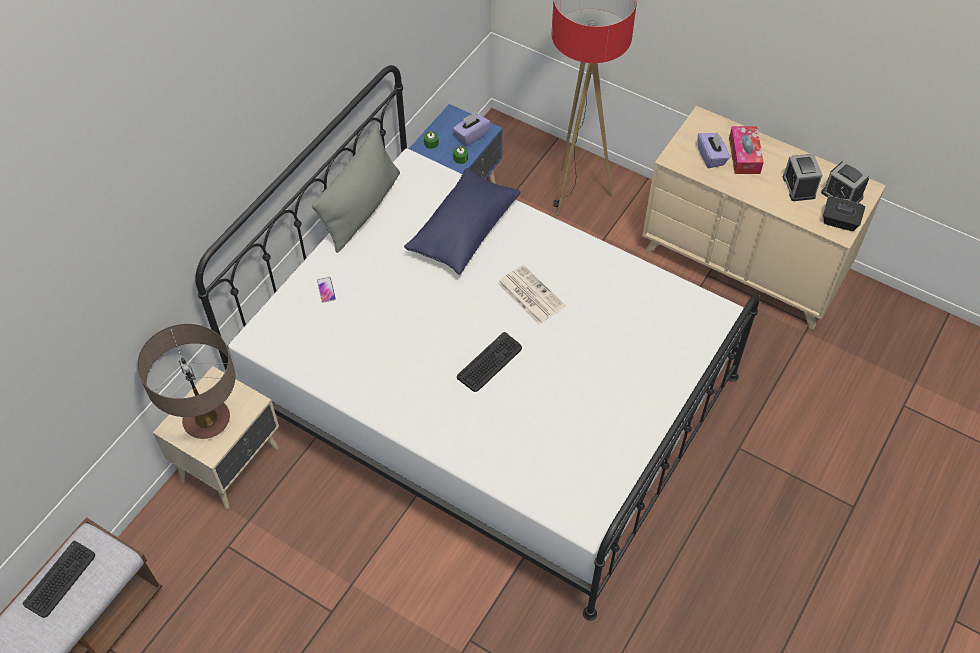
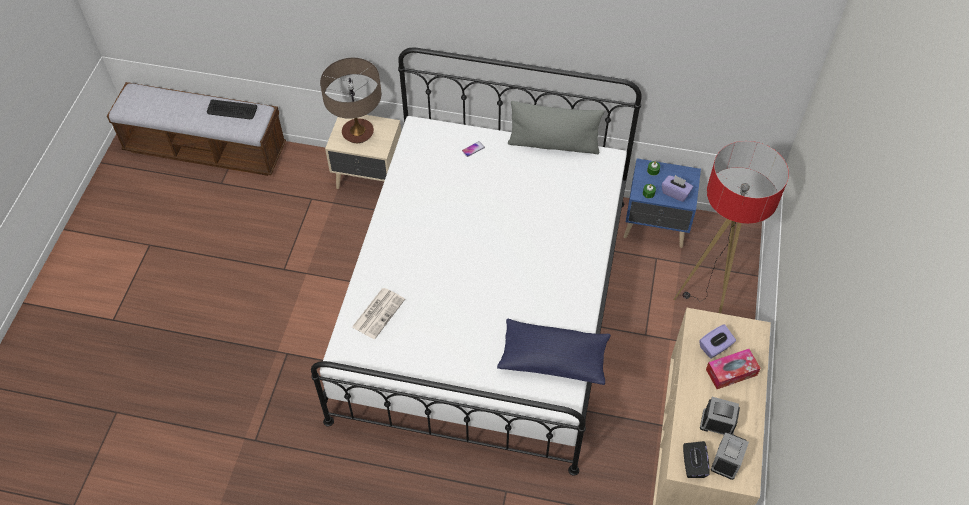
camera: 70 degrees right, 0 degrees up
(463, 231) = (564, 209): blue pillow -> blue pillow (553, 359)
(490, 363) = (452, 261): keyboard -> none
(529, 295) = (523, 268): newspaper -> newspaper (378, 312)
(798, 187) = (717, 423): alarm clock -> alarm clock turned 45 degrees clockwise

